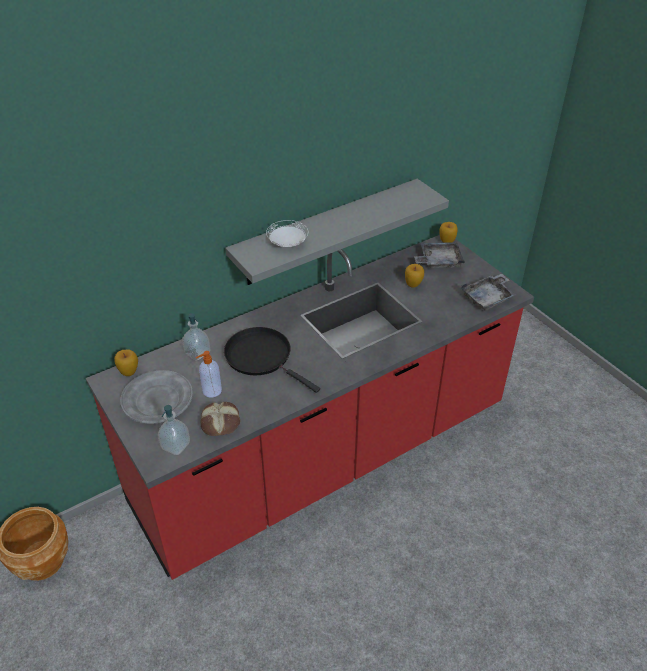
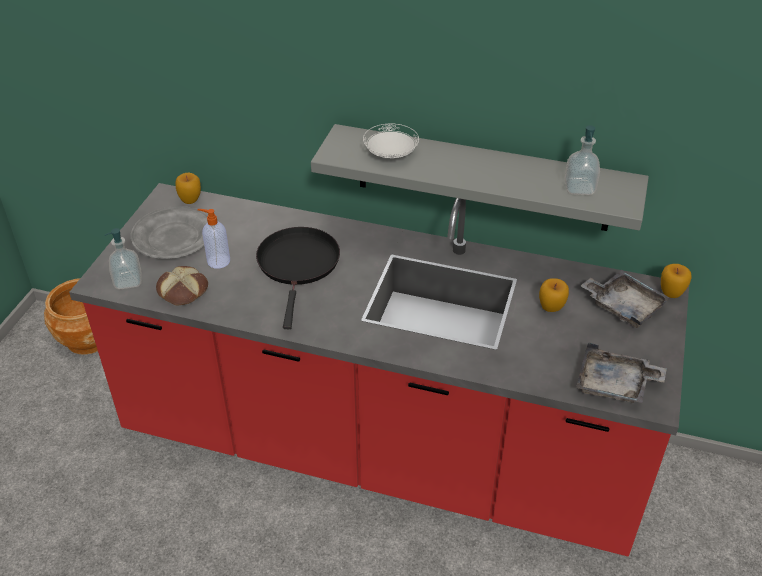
camera: 50 degrees right, 0 degrees up
(197, 353) = (258, 223): soap dispenser -> soap dispenser (579, 188)

